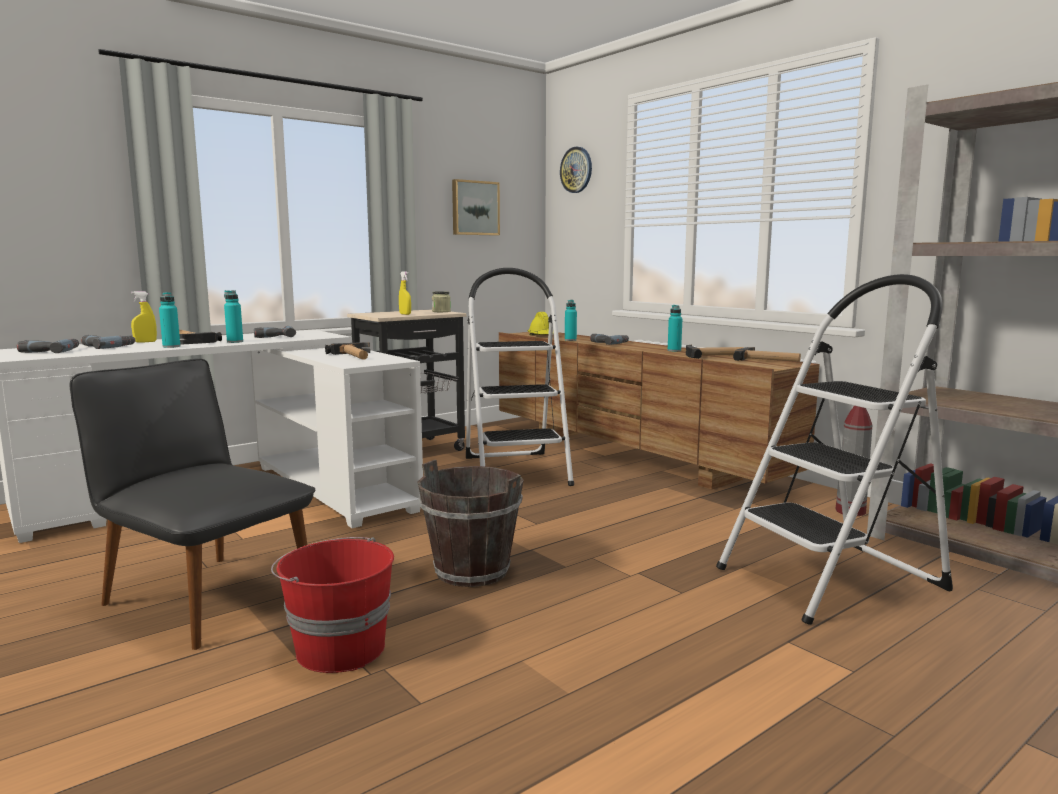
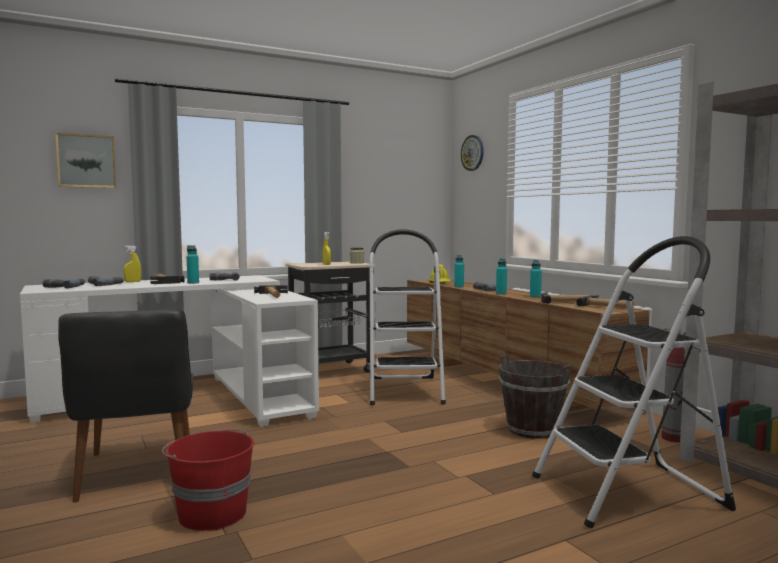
camera: 10 degrees right, 5 degrees down
(171, 346) = (146, 285): turquoise bottle -> turquoise bottle (501, 294)
(209, 598) = (138, 470): black chair -> black chair turned 150 degrees counterclockwise
(472, 571) = (335, 464): brown bucket -> brown bucket (533, 430)
(474, 208) = (391, 183): picture -> picture (86, 161)

